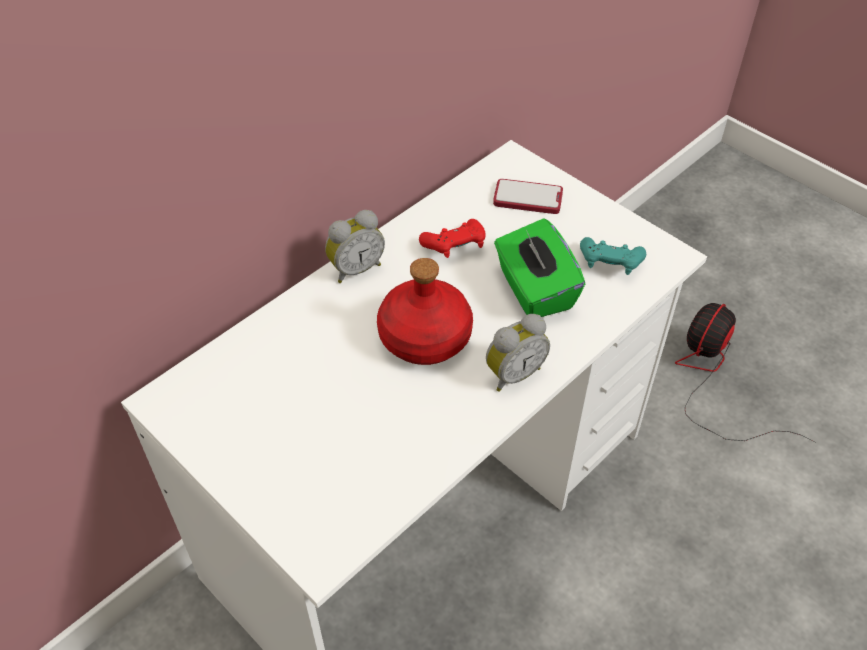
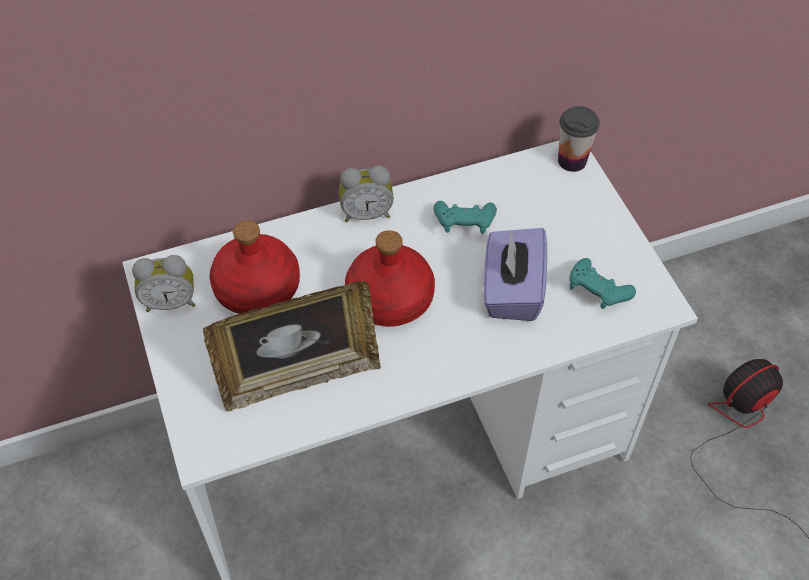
camera: 25 degrees right, 5 degrees up
(285, 374) = (258, 287): none -> red bottle
(378, 443) = (299, 376): none -> picture frame
(455, 247) = (464, 224): red game controller -> turquoise game controller
(512, 373) = (446, 360): alarm clock -> alarm clock (170, 301)
(518, 163) = (572, 161): none -> cup
(528, 198) = (559, 199): phone -> none
(534, 290) = (511, 291): green tissue box -> purple tissue box

